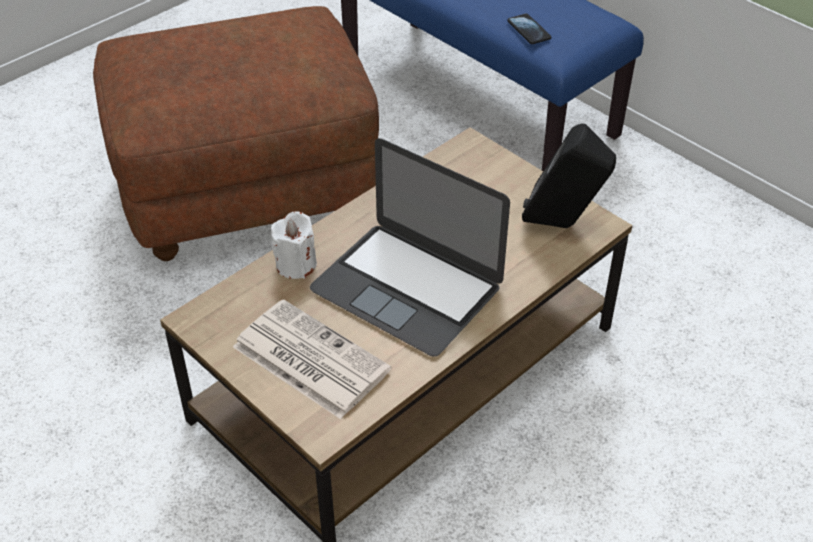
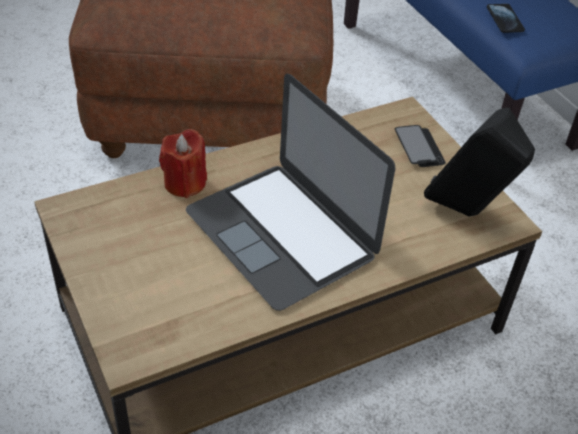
camera: 15 degrees right, 0 degrees up
(296, 264) = (185, 183): white candle -> red candle
(308, 358) = (151, 277): newspaper -> none
(496, 175) = (419, 147): none -> phone

